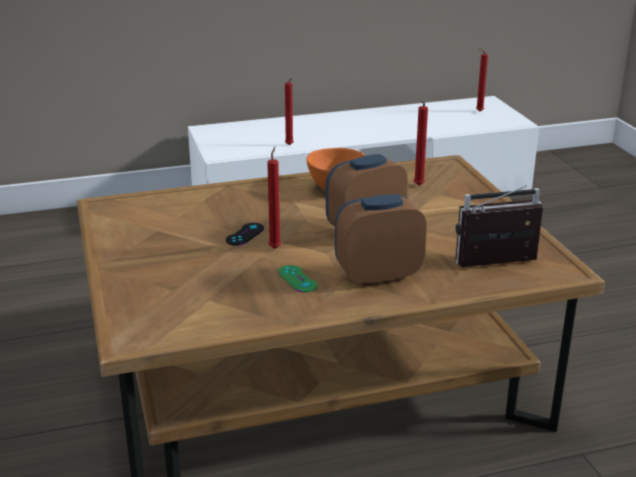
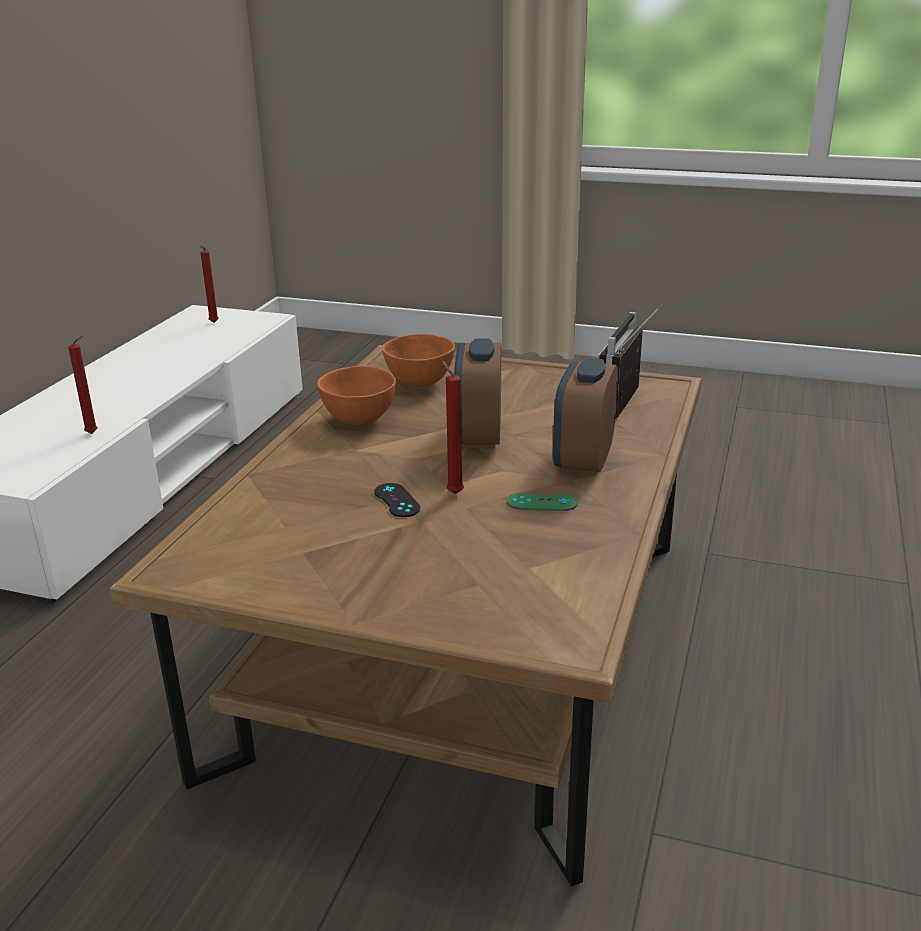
camera: 55 degrees left, 0 degrees up
(418, 186) = (418, 383): red candle -> orange bowl

